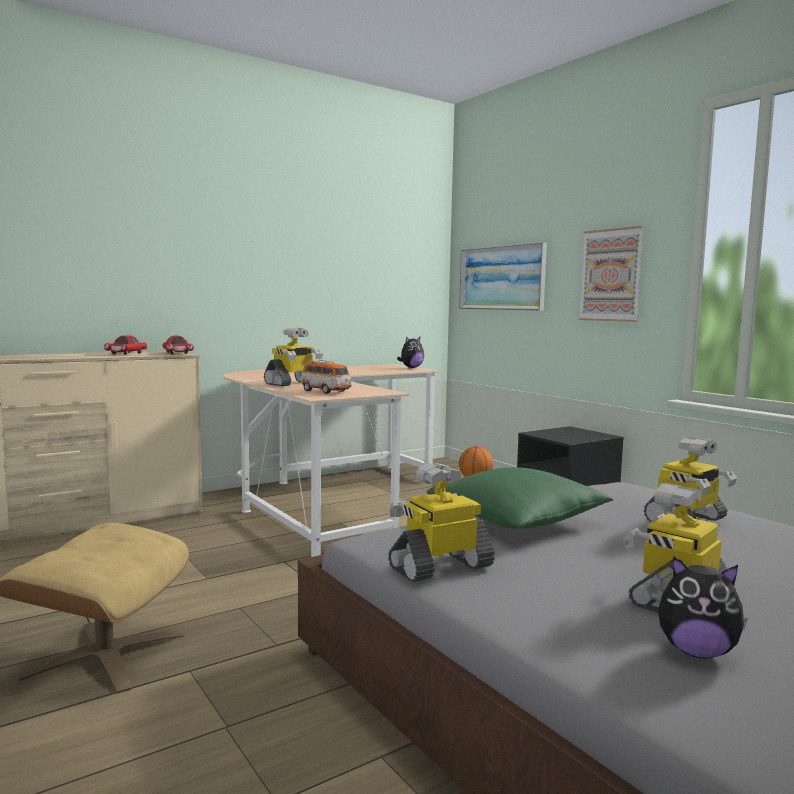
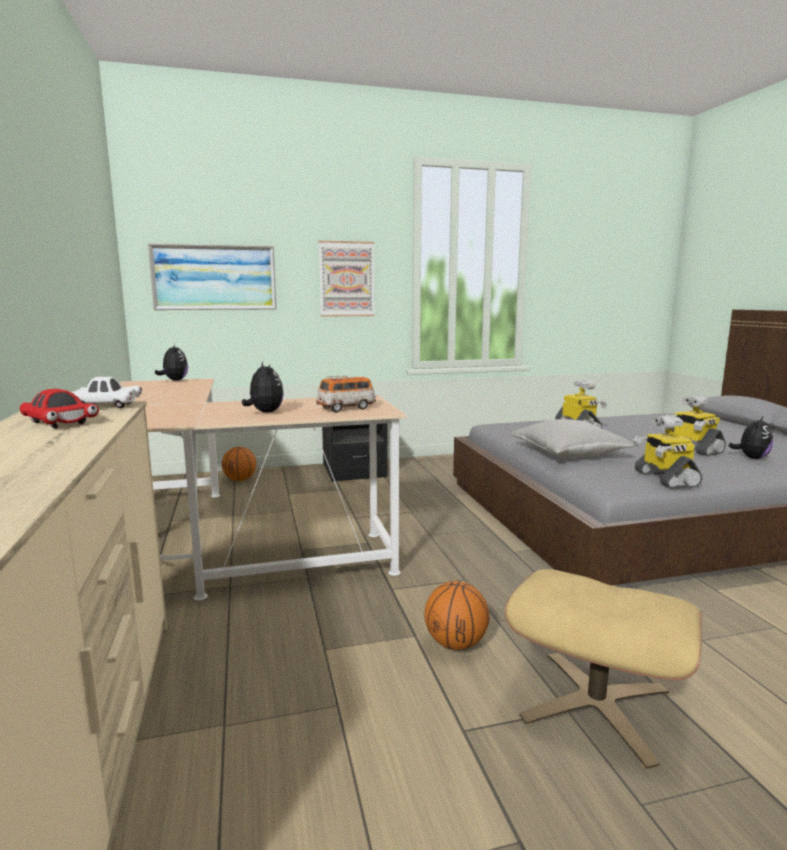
camera: 70 degrees left, 5 degrees up
(177, 353) = (107, 406): red toy car -> white toy car
(196, 593) = (455, 643): none -> basketball
(293, 383) = (264, 412): toy robot -> plush toy
(517, 520) = (569, 453): green pillow -> grey pillow

